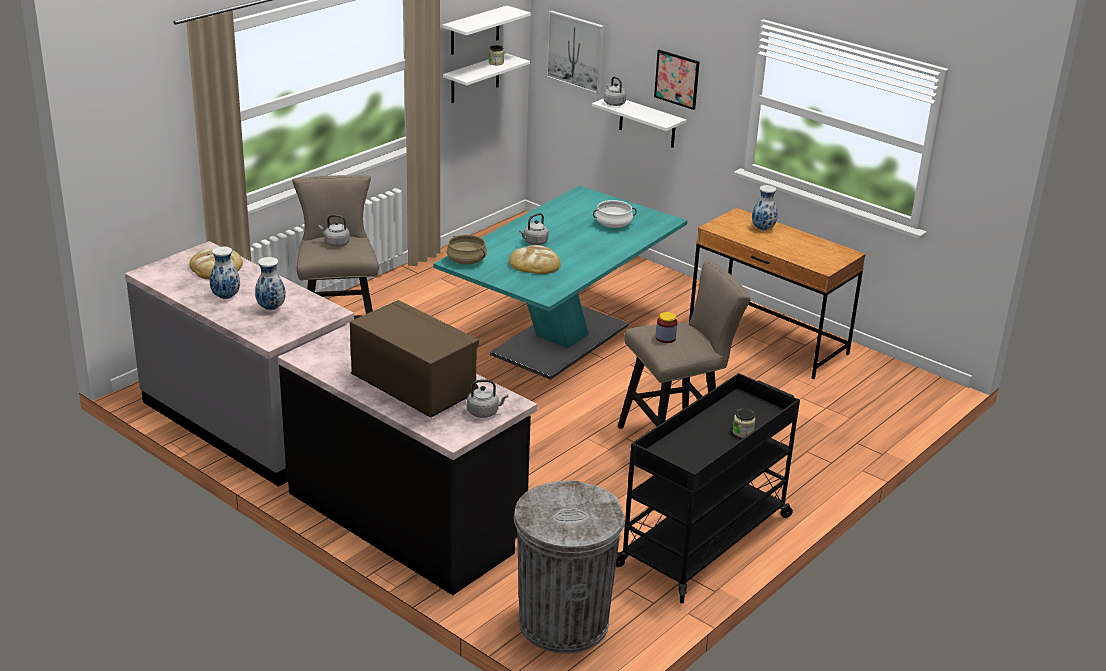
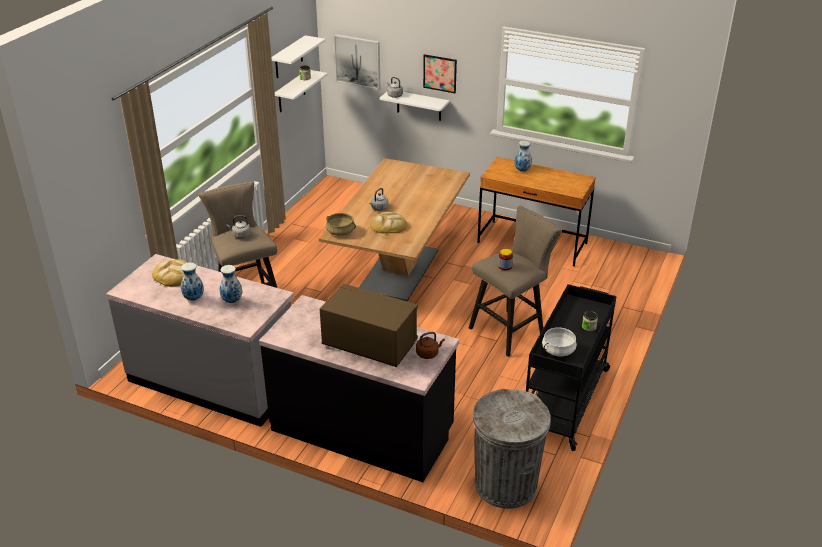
camera: 15 degrees left, 5 degrees up
(484, 412) = (428, 354): grey kettle -> brown kettle
(560, 340) = (399, 270): turquoise dining table -> brown dining table
(613, 225) = (424, 185): white cooking pot -> white cooking pot (558, 350)

